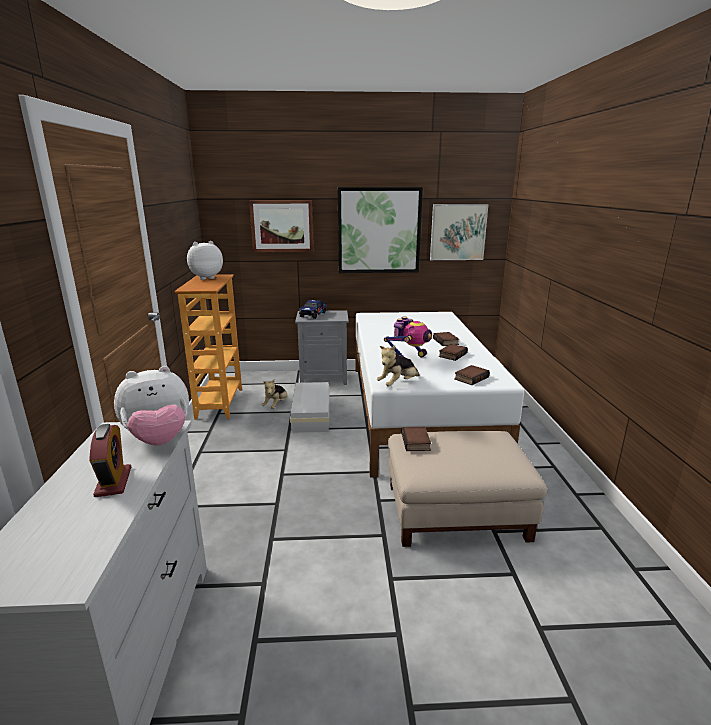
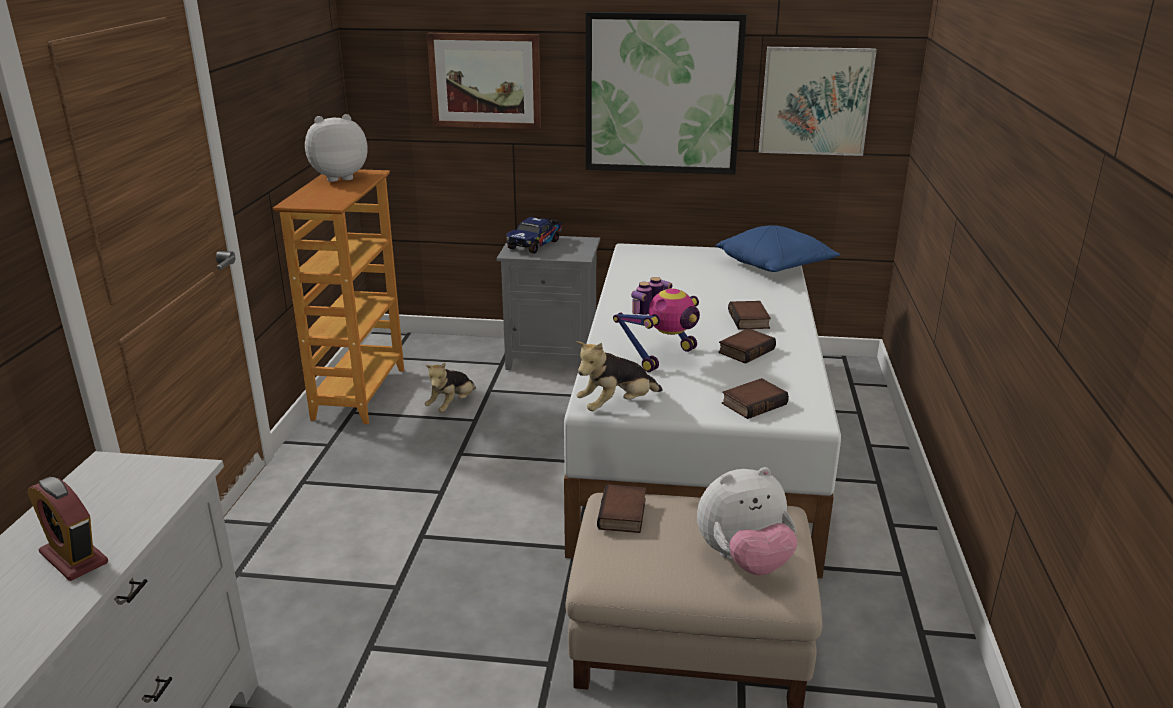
camera: 10 degrees right, 5 degrees up
(113, 482) = (74, 558): alarm clock -> alarm clock turned 135 degrees clockwise
(159, 440) = (162, 491): plush toy -> plush toy (744, 560)
(312, 414) = (508, 428): white storage box -> none
(445, 318) = (775, 266): none -> blue pillow

